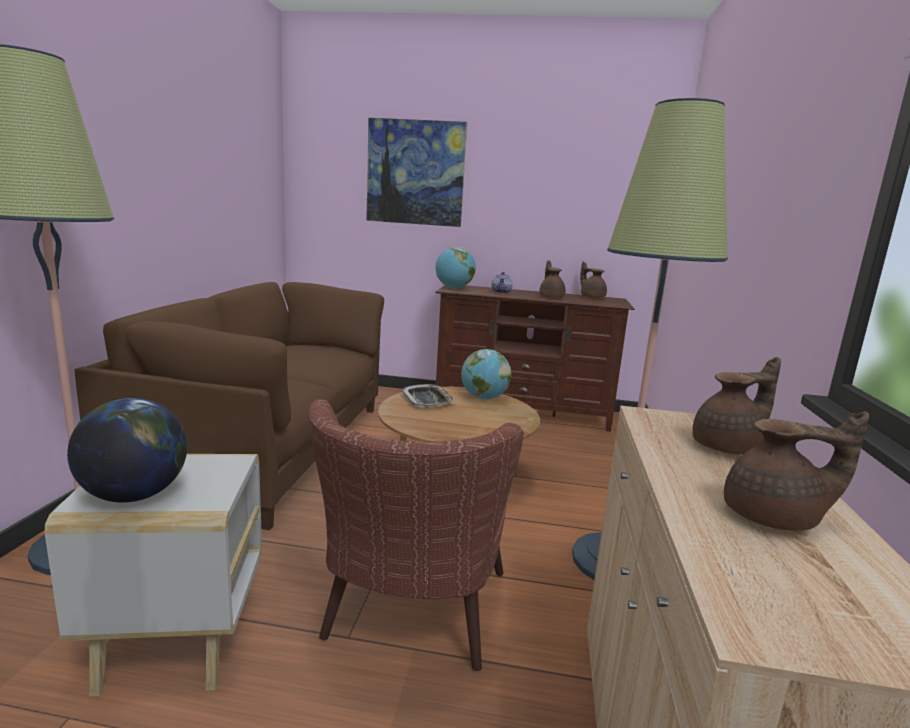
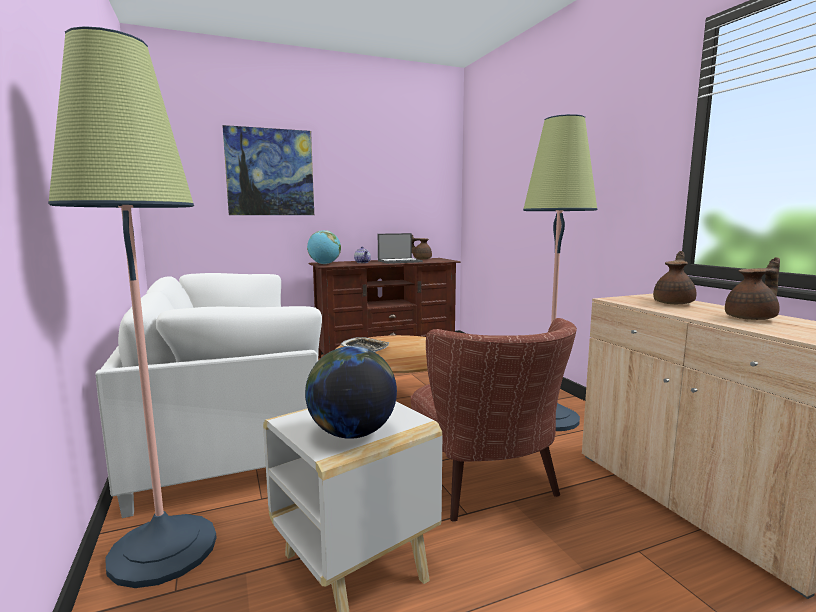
camera: 30 degrees left, 5 degrees down
(267, 448) = (224, 427): brown sofa -> white sofa
(483, 398) = (399, 339): globe -> none
(551, 297) = (400, 261): brown teapot -> laptop

